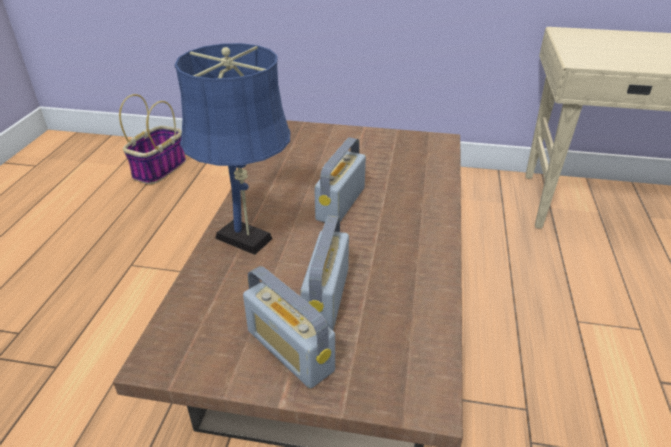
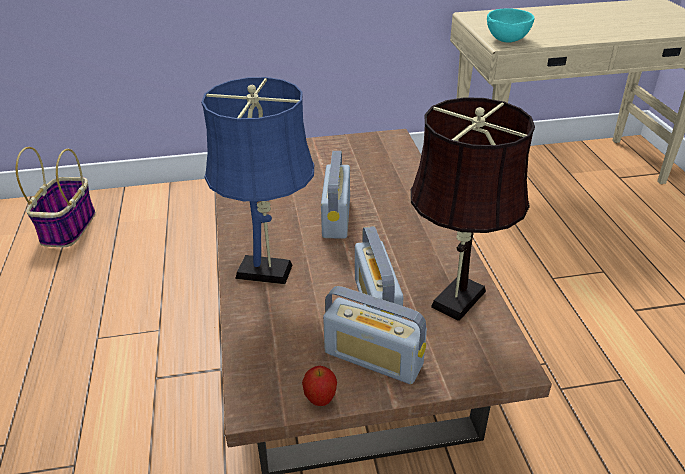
camera: 20 degrees left, 0 degrees up
(215, 376) = (320, 400): none -> apple
(407, 316) = (455, 302): none -> brown table lamp
(586, 58) = (506, 40): none -> turquoise bowl

